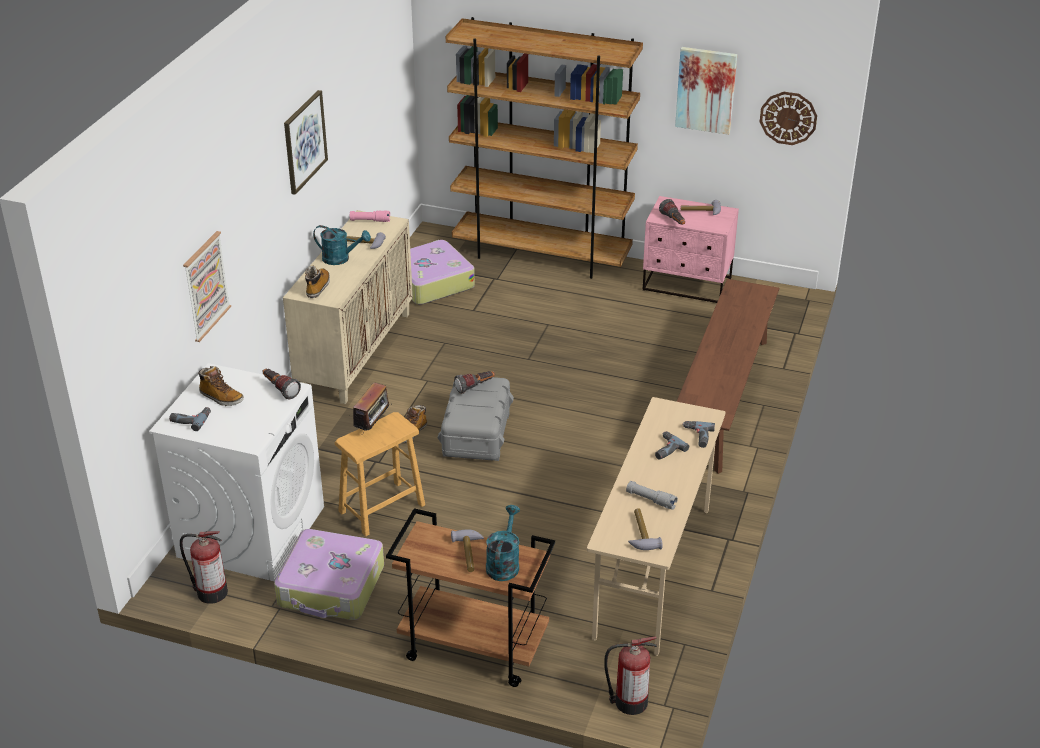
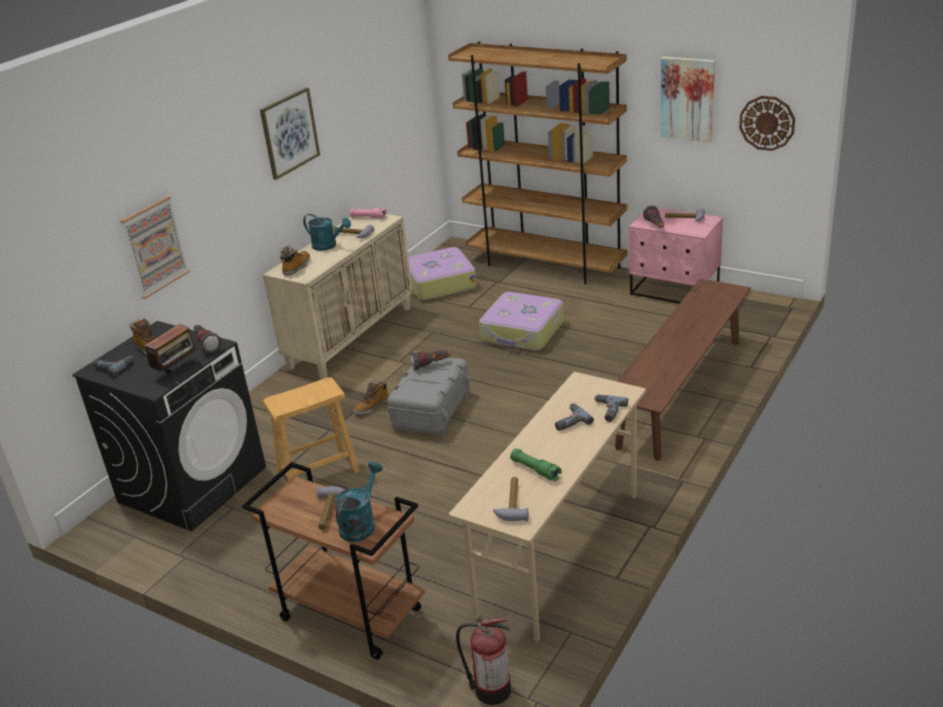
camera: 15 degrees right, 5 degrees down
(210, 592) = (131, 536): fire extinguisher -> none
(251, 531) = (193, 484): white washing machine -> black washing machine
(331, 587) = (241, 541): suitcase -> suitcase (522, 332)
(373, 426) = (303, 388): radio -> radio (177, 369)
(651, 500) = (535, 470): grey flashlight -> green flashlight

